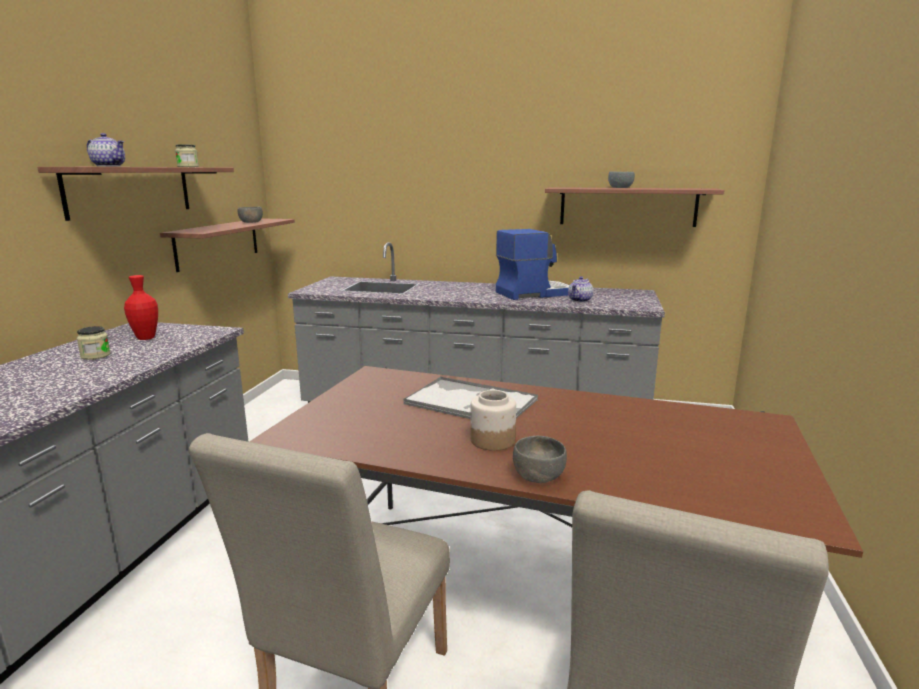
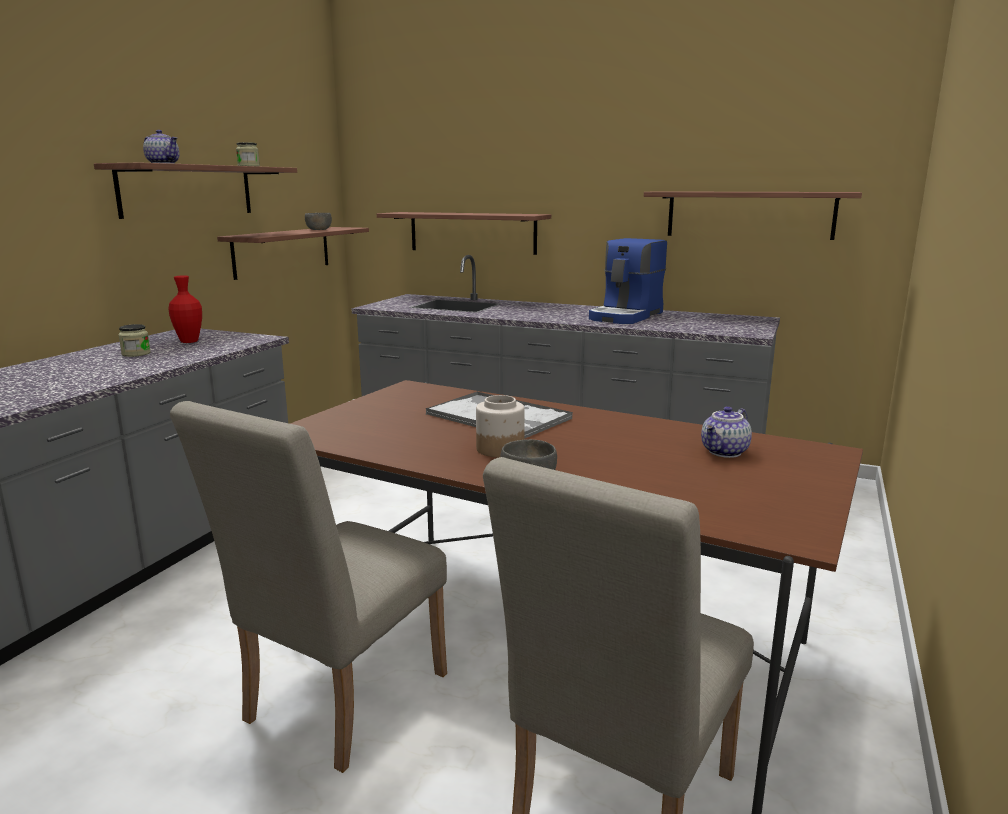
camera: 10 degrees right, 0 degrees up
(389, 222) = (472, 232): none -> shelf
(533, 293) = (627, 316): coffee machine -> coffee machine turned 135 degrees clockwise
(580, 300) = (678, 325): teapot -> teapot (725, 452)
(620, 187) = (738, 191): grey bowl -> none

